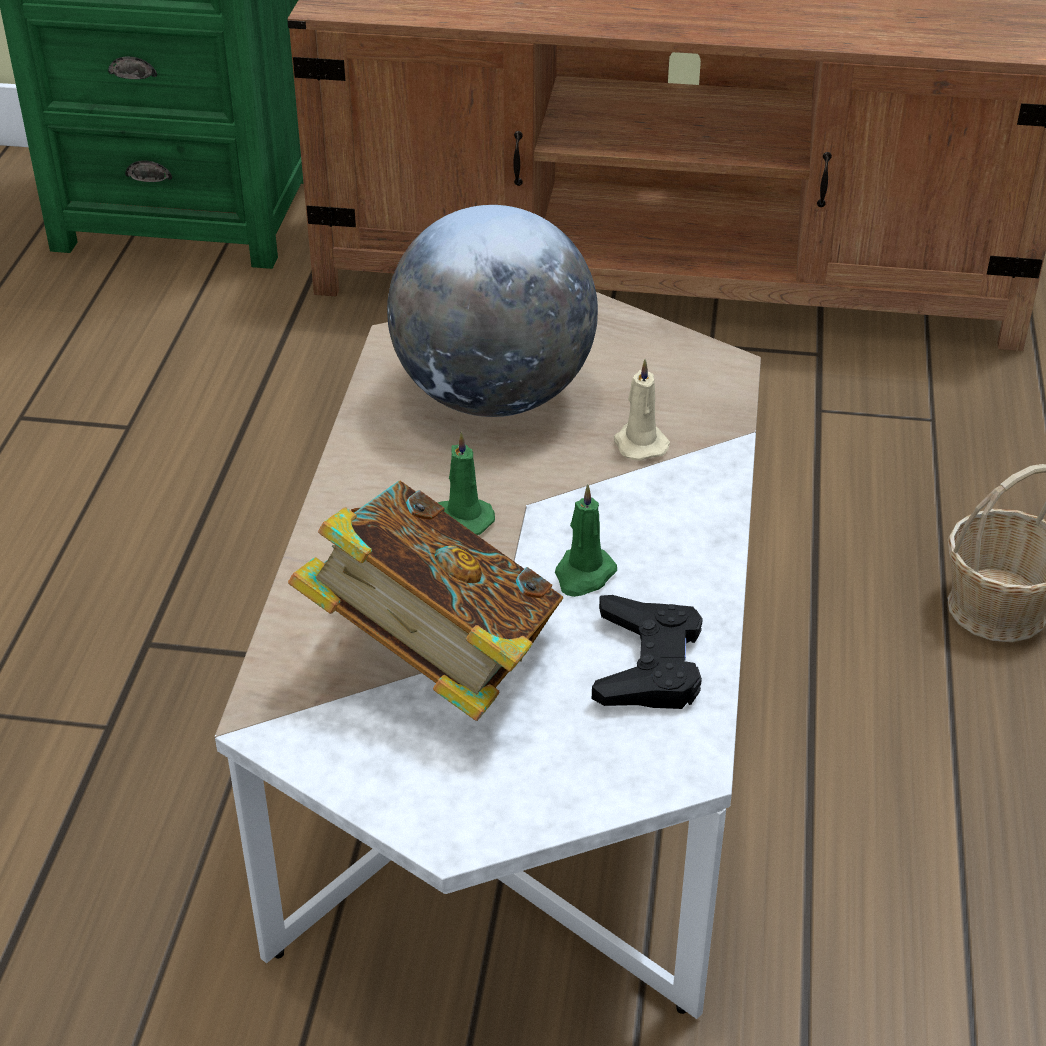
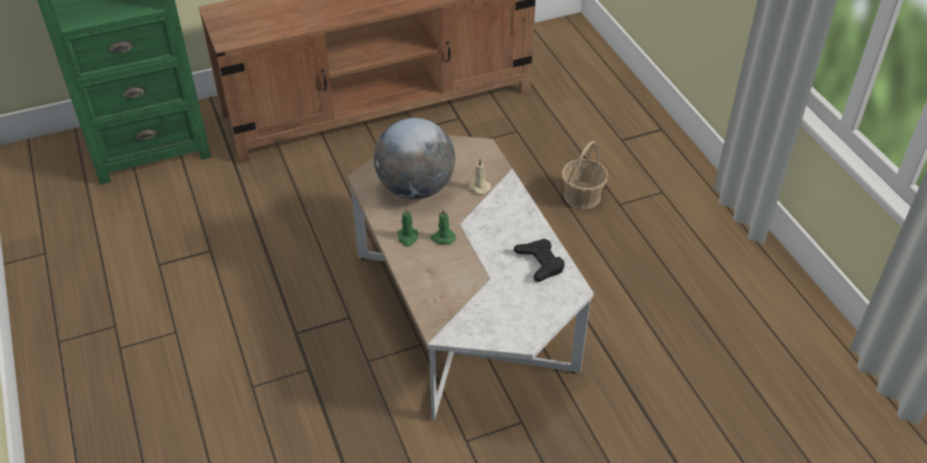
camera: 30 degrees left, 5 degrees up
(434, 662) = (475, 290): book -> none
(583, 575) = (498, 241): green candle -> green candle (407, 237)

